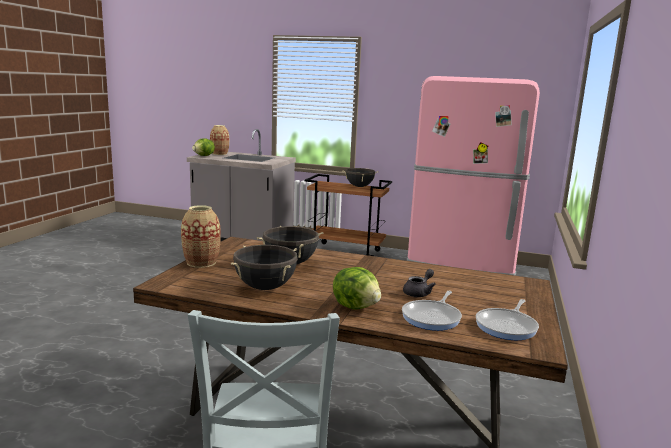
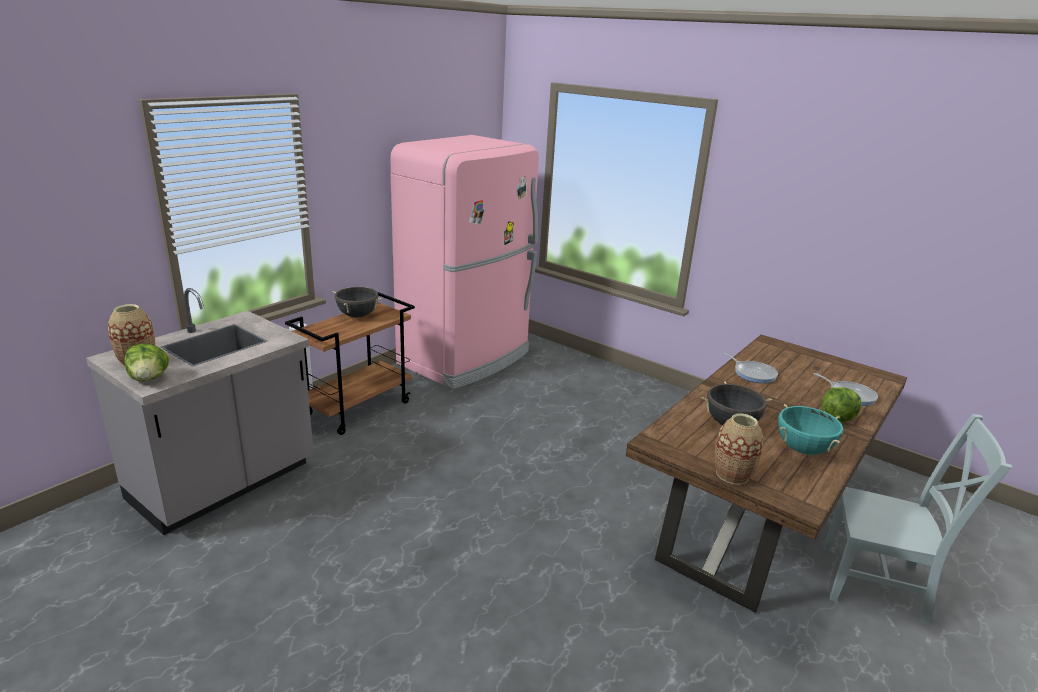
camera: 70 degrees left, 10 degrees up
(265, 287) = (803, 449): black cooking pot -> turquoise cooking pot
(419, 293) = (800, 386): grey teapot -> none
(507, 326) = (857, 375): frying pan -> frying pan (753, 373)

